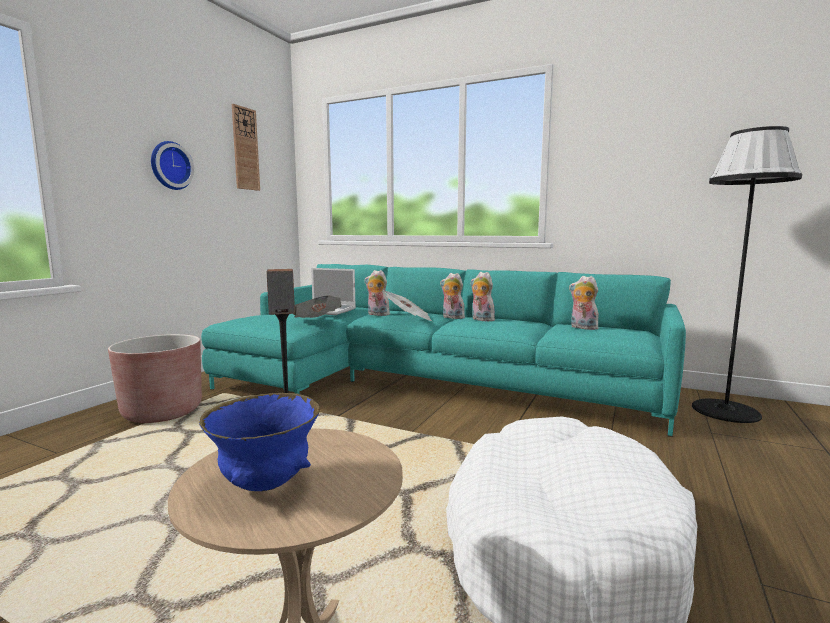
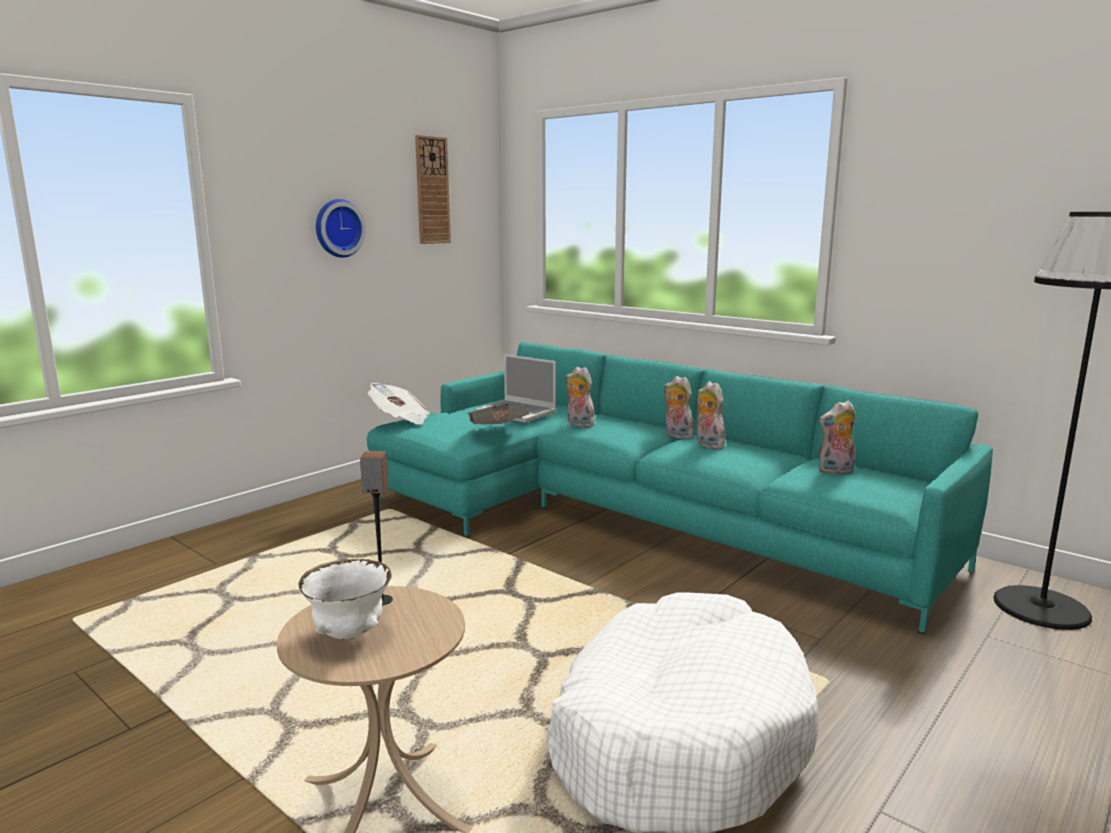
camera: 15 degrees right, 5 degrees up
(162, 412) = (320, 527): brown planter -> none
(266, 484) = (350, 634): blue bowl -> white bowl
(409, 319) = (613, 436): newspaper -> newspaper (400, 419)
(582, 328) = (836, 471): plush toy -> plush toy turned 75 degrees counterclockwise

